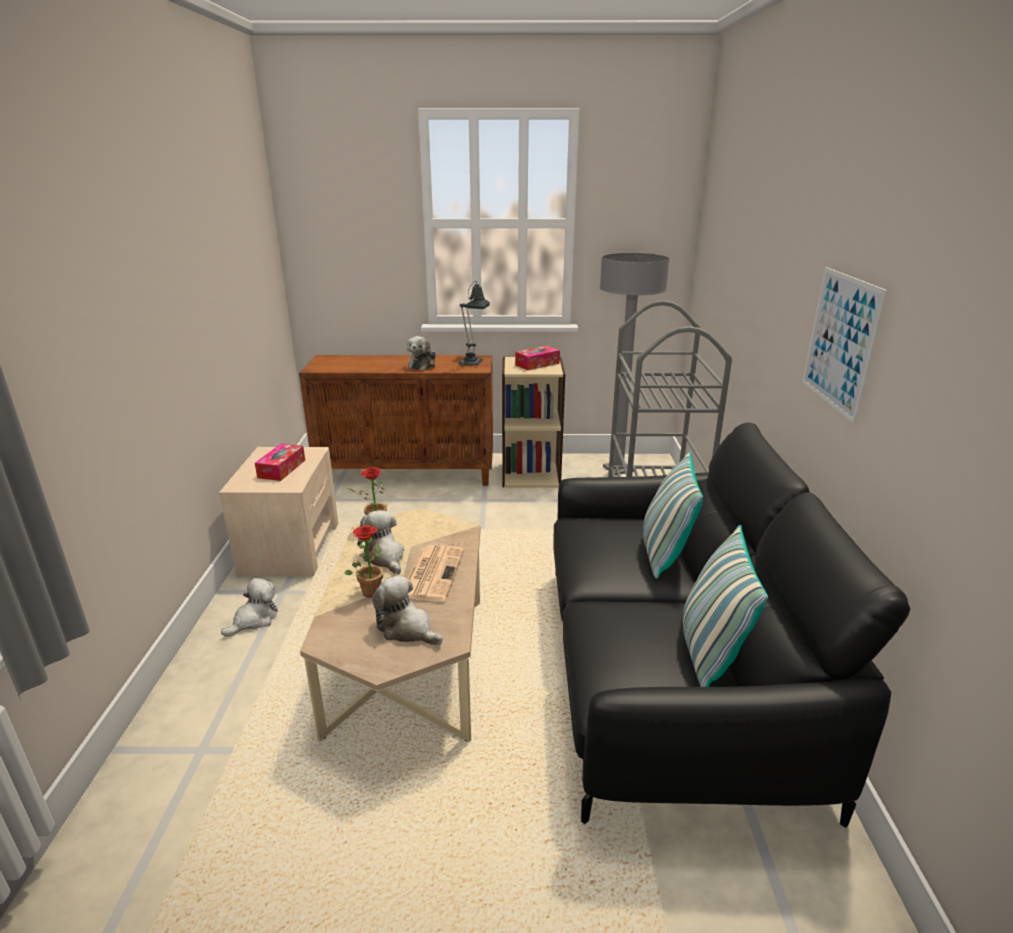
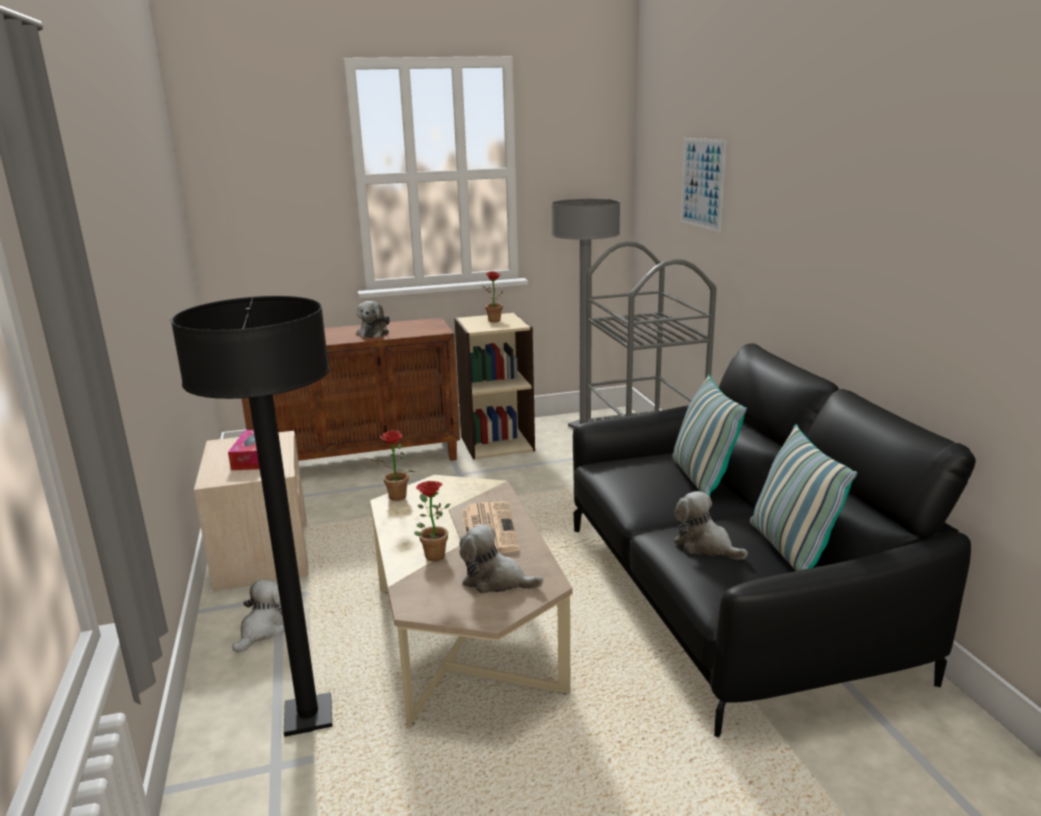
camera: 15 degrees left, 5 degrees down
(248, 709) = (308, 716): none -> black floor lamp
(384, 557) = (427, 523): plush toy -> plush toy (705, 545)
(472, 361) = (426, 324): table lamp -> none
(537, 364) = (496, 321): tissue box -> potted plant
(840, 342) = (848, 248): picture -> picture (702, 183)

